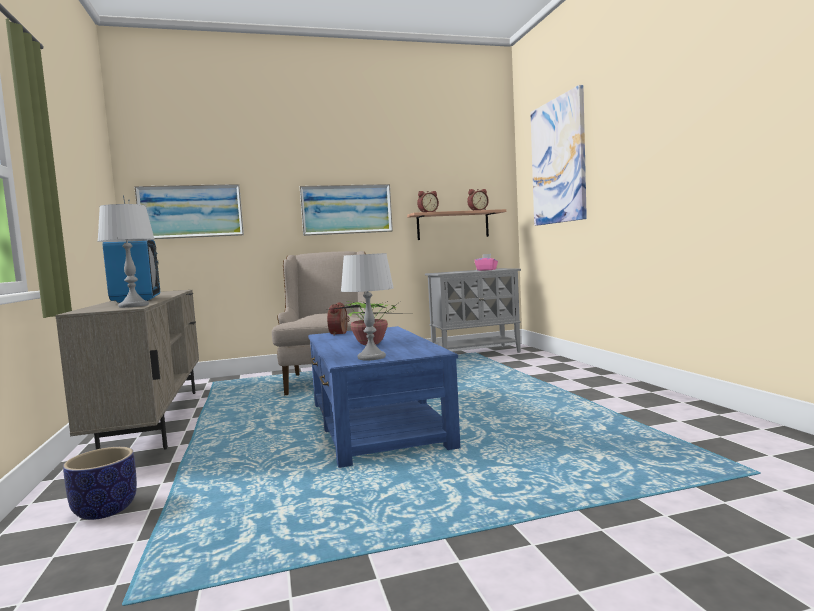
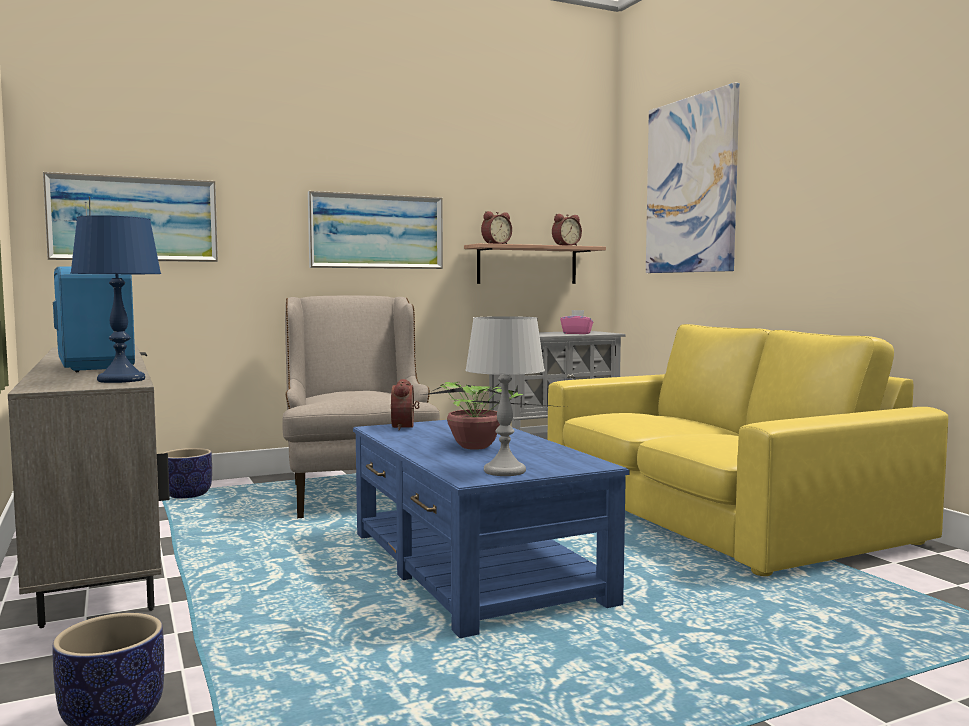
camera: 10 degrees left, 0 degrees up
(134, 306) = (122, 380): grey table lamp -> blue table lamp
(228, 382) = (187, 495): none -> planter
(565, 388) = (715, 512): none -> yellow sofa

